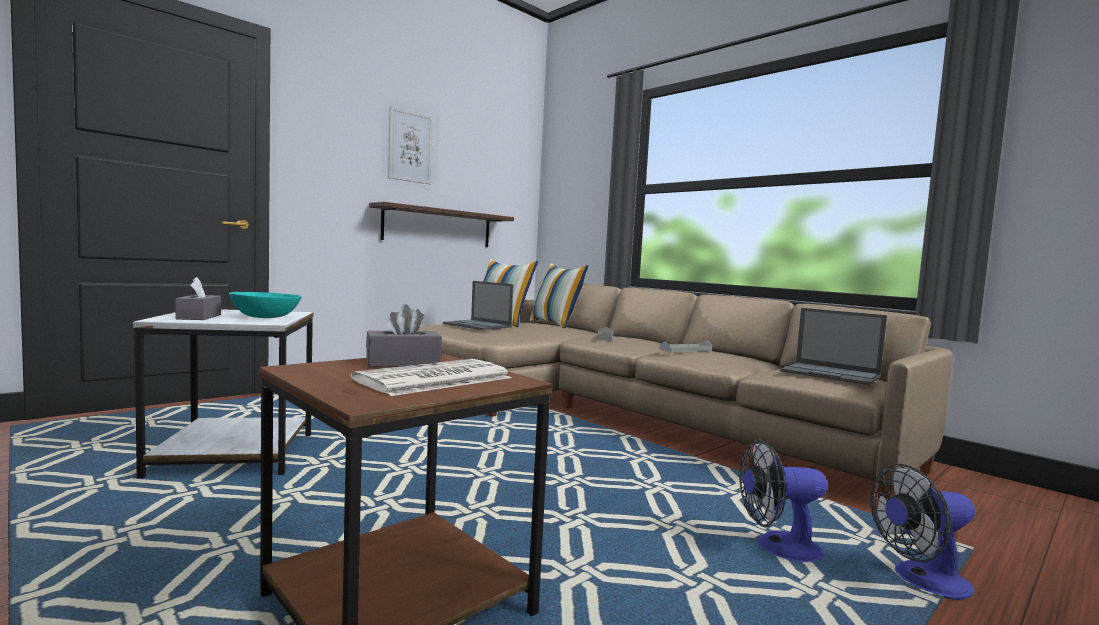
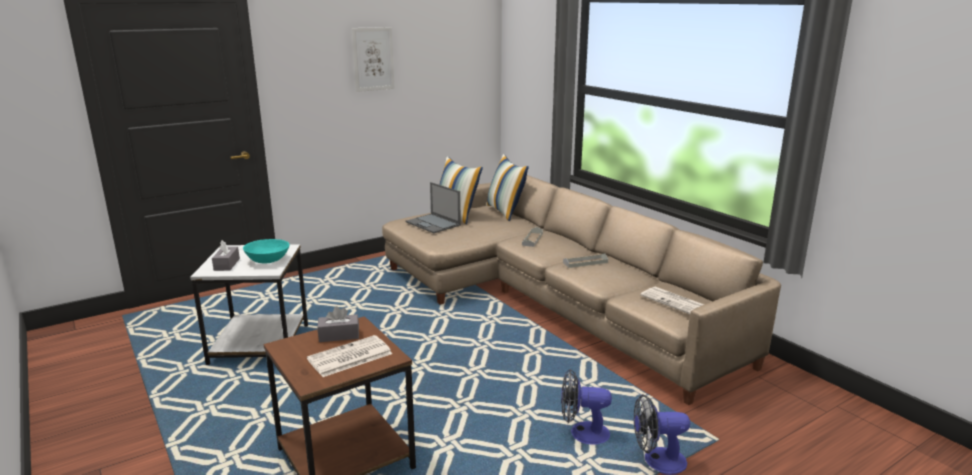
camera: 10 degrees right, 15 degrees up
(438, 227) = (404, 124): shelf -> none
(831, 374) = (674, 301): laptop -> newspaper

